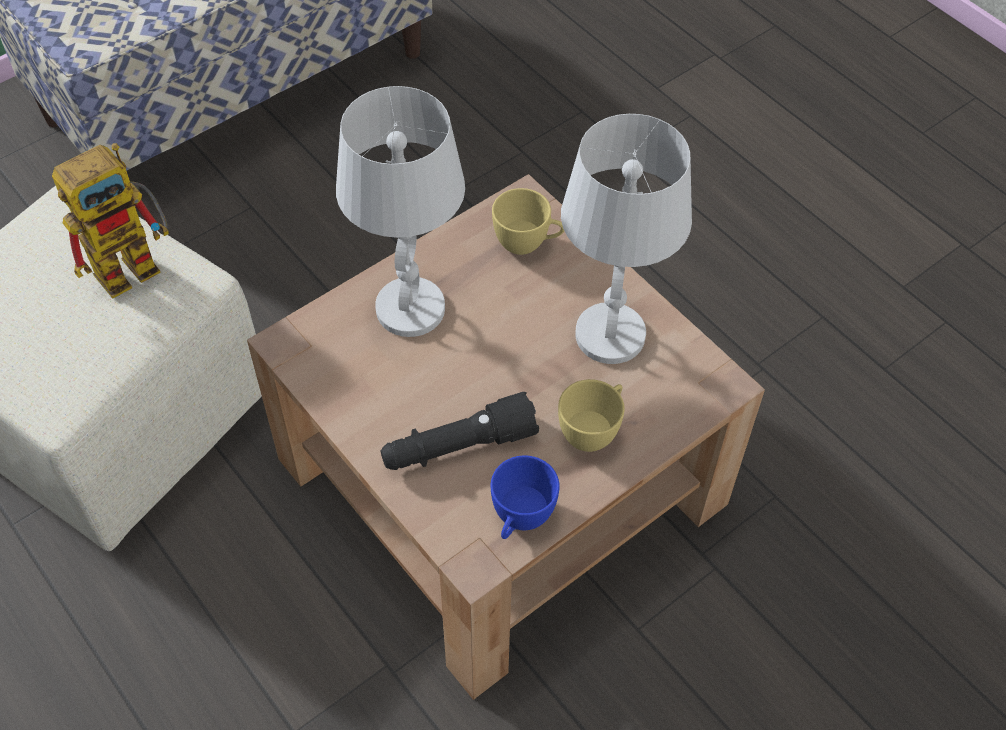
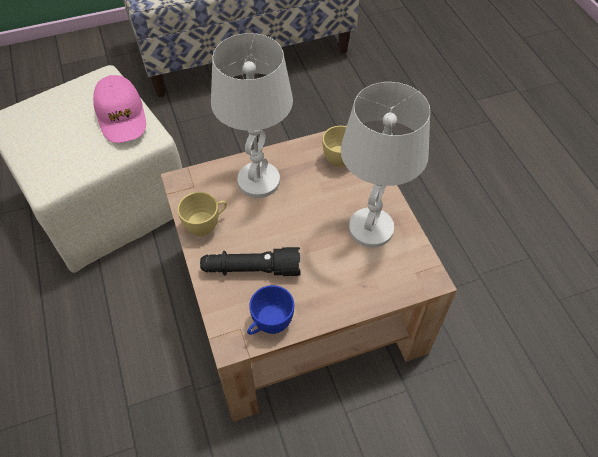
camera: 20 degrees right, 0 degrees up
(136, 262) = (121, 116): toy robot -> pink cap
(593, 430) = (336, 283): yellow cup -> yellow cup (206, 225)

